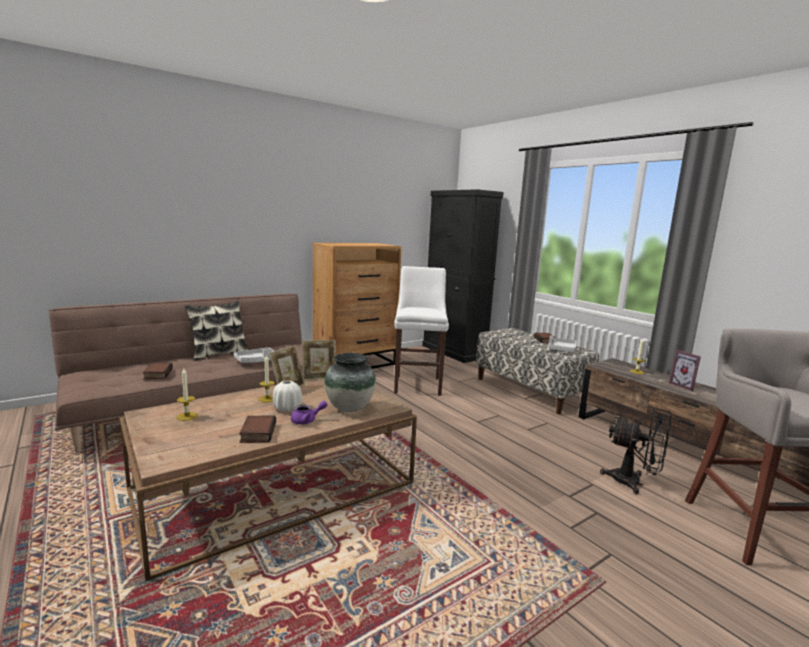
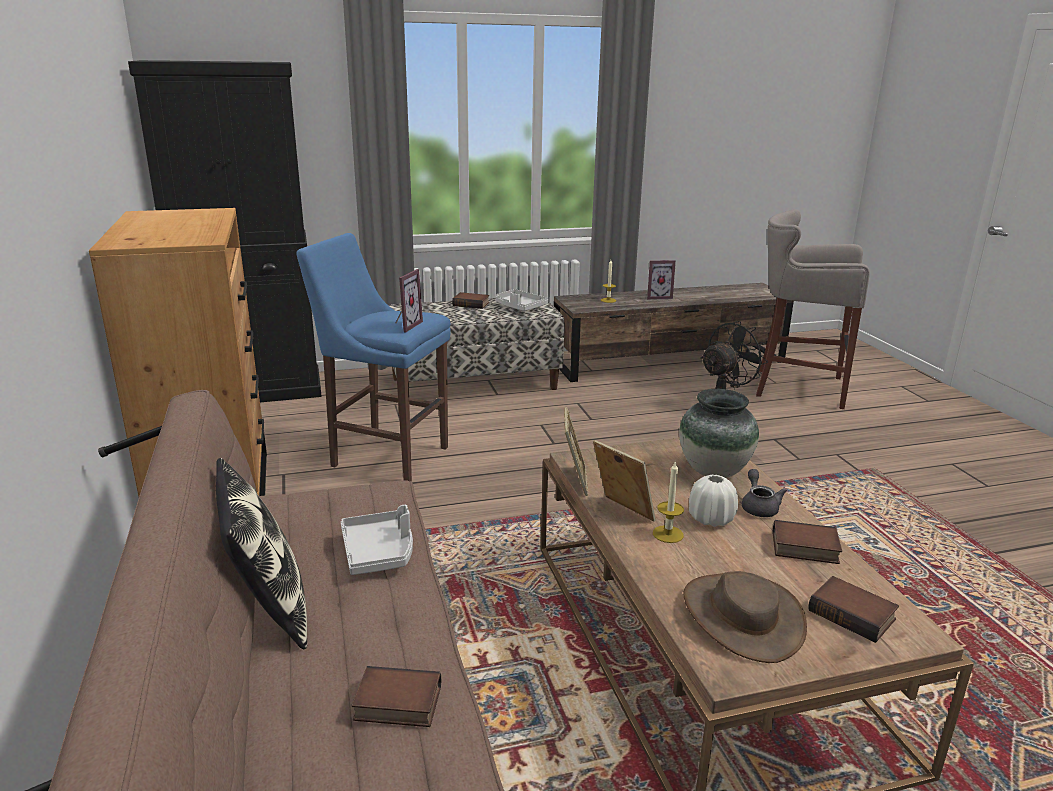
camera: 70 degrees left, 10 degrees up
(184, 444) = (853, 614): none -> book
(187, 416) = (742, 616): candle -> brown hat
(307, 420) = (759, 506): purple teapot -> grey teapot
(414, 311) = (405, 325): none -> picture frame
(418, 384) = (385, 455): white stool -> blue stool

